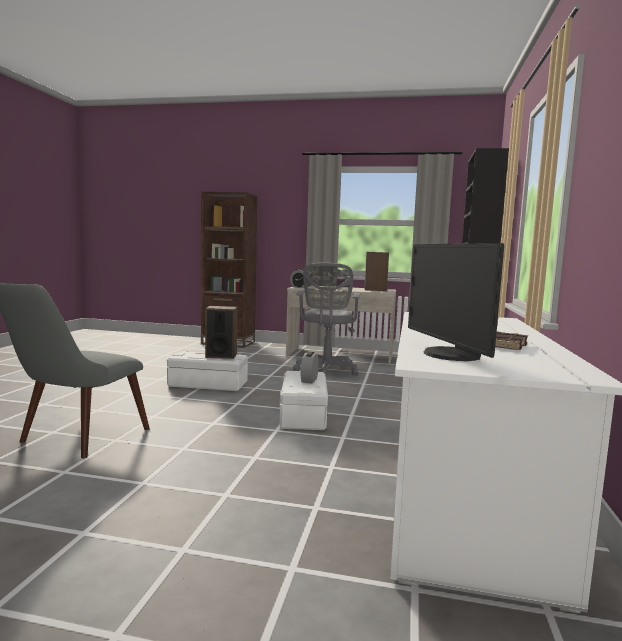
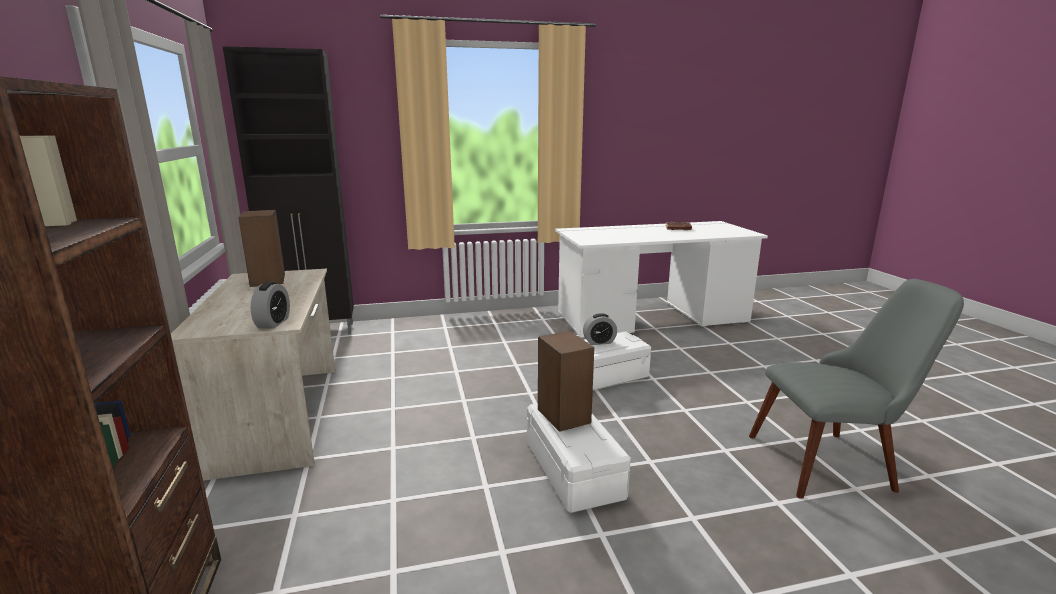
camera: 115 degrees left, 10 degrees up
(326, 370) = (406, 404): grey office chair -> none
(449, 355) = (724, 232): monitor -> none

